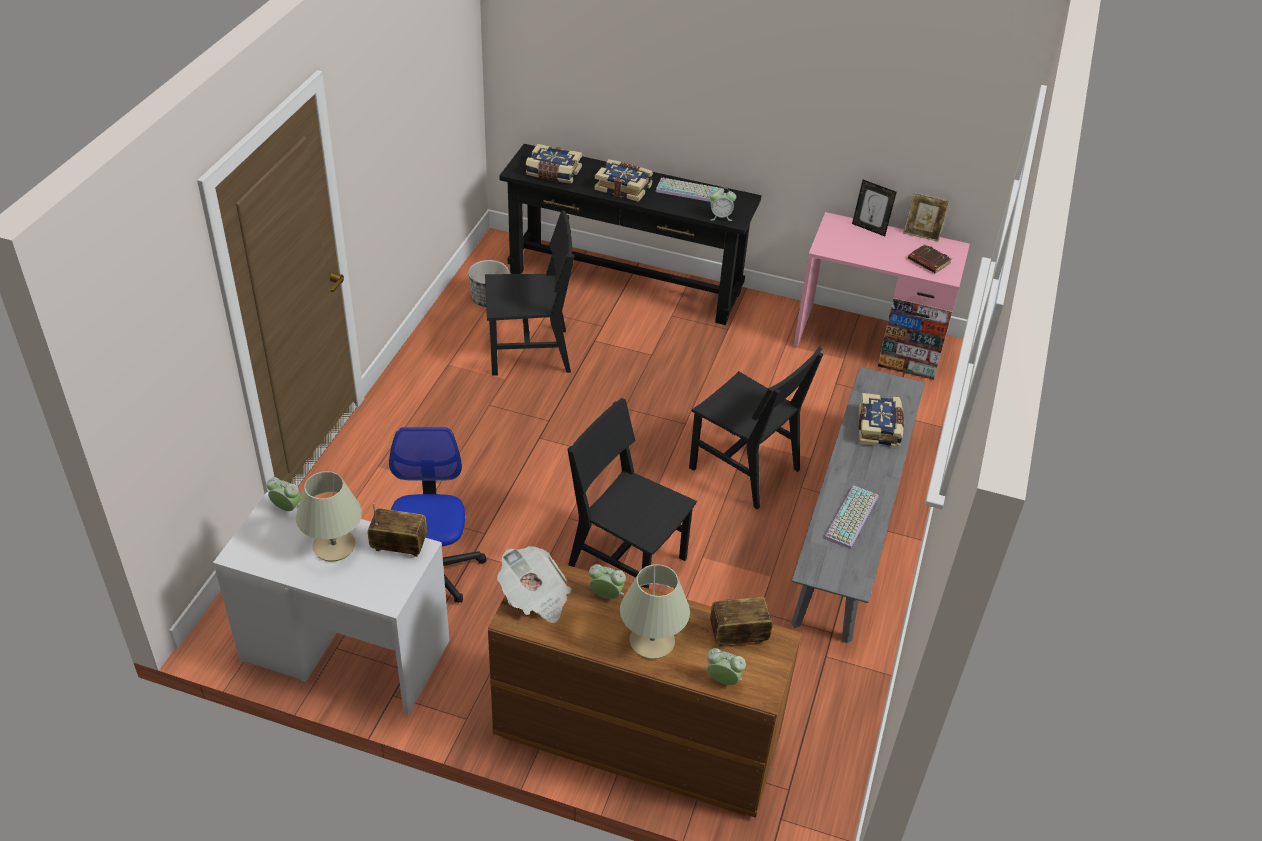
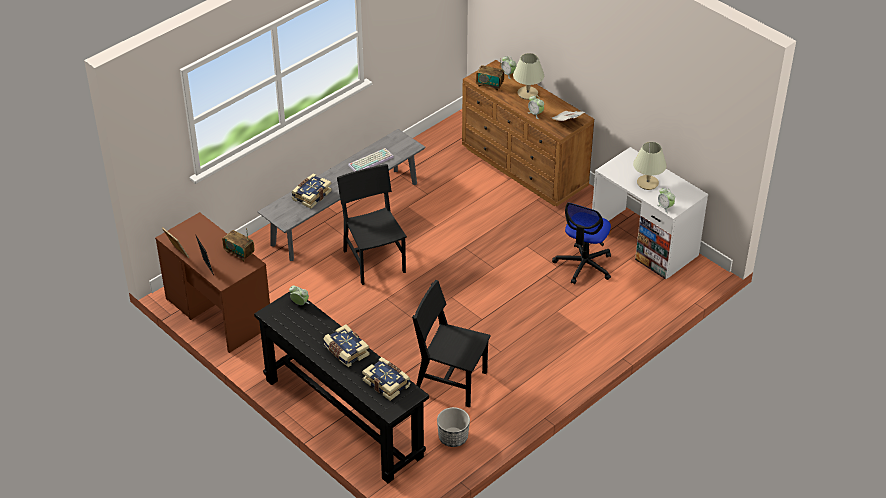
camera: 150 degrees left, 0 degrees up
(399, 546) = (616, 174): radio -> radio (239, 253)
(627, 563) = (477, 236): black chair -> none
(690, 191) = (300, 332): keyboard -> none
(869, 341) = (218, 312): pink desk -> brown desk
(928, 262) = (198, 233): brown book -> none

